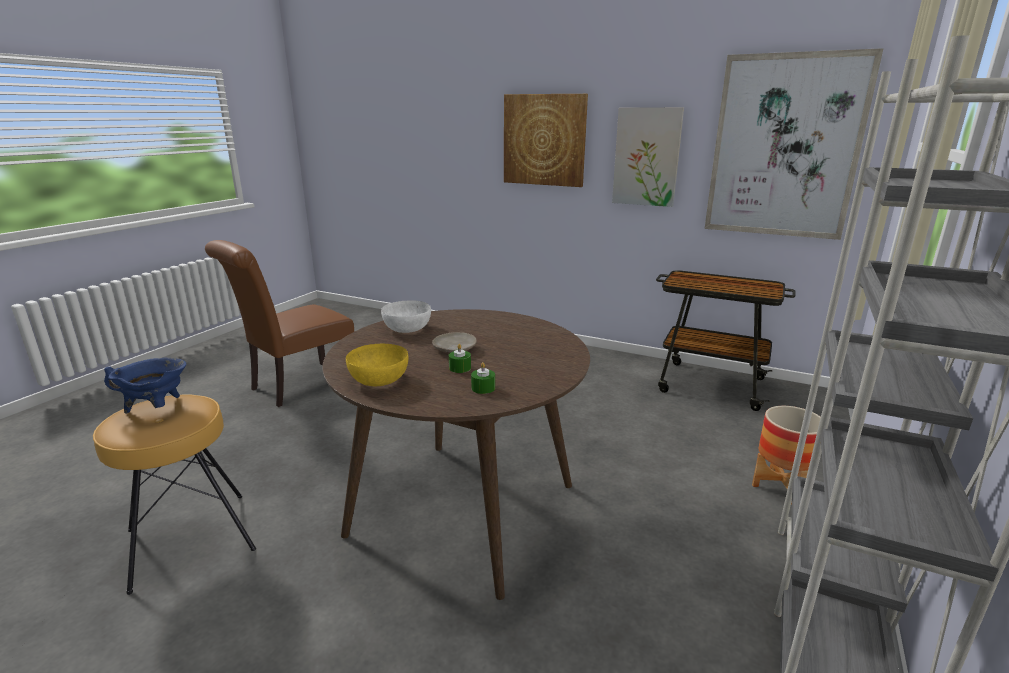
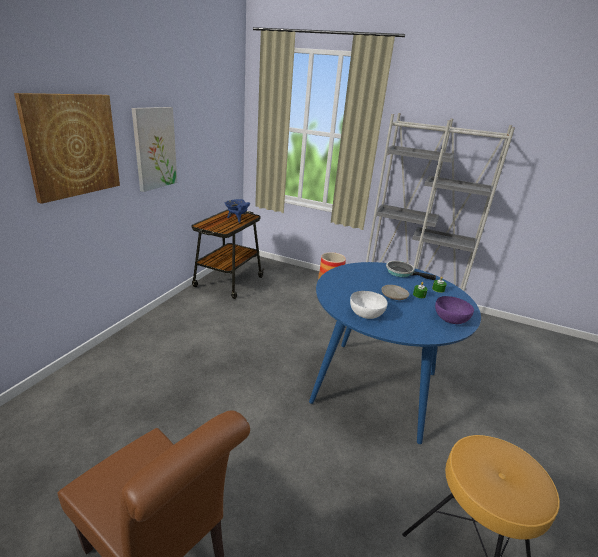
camera: 95 degrees left, 5 degrees up
(157, 408) = (495, 479): blue cooking pot -> blue cooking pot (237, 219)
(379, 379) = (450, 319): yellow bowl -> purple bowl
(463, 510) = (375, 387): brown dining table -> blue dining table
(548, 365) = (402, 272): none -> frying pan
(784, 147) = (213, 131): picture -> none

